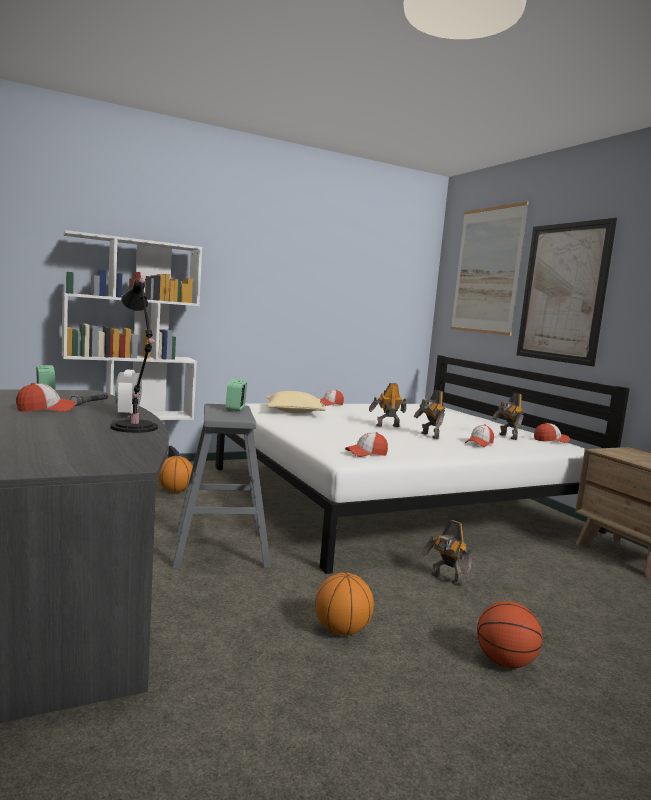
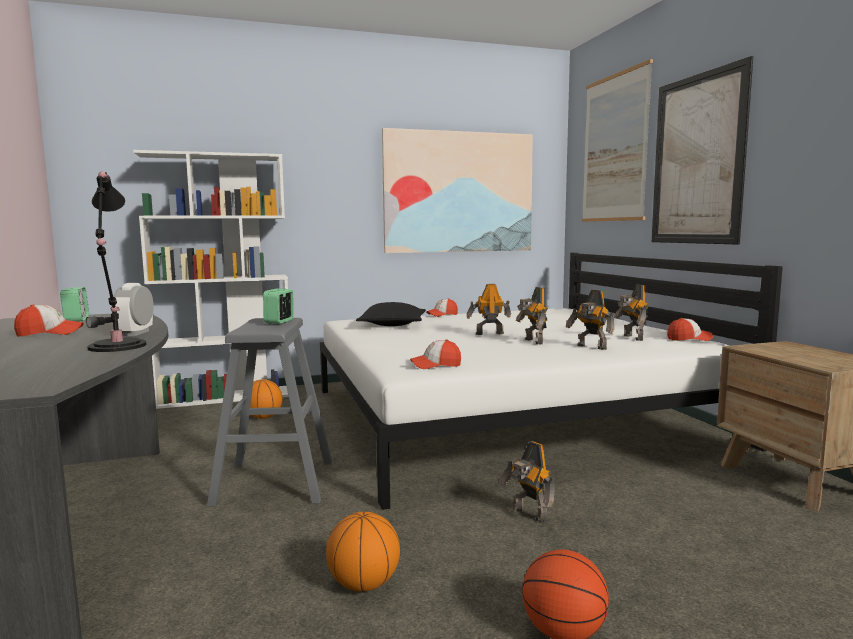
camera: 10 degrees right, 0 degrees up
(294, 412) = (392, 325): beige pillow -> black pillow
(346, 293) = (459, 192): none -> picture
(479, 443) = (591, 347): cap -> toy robot

